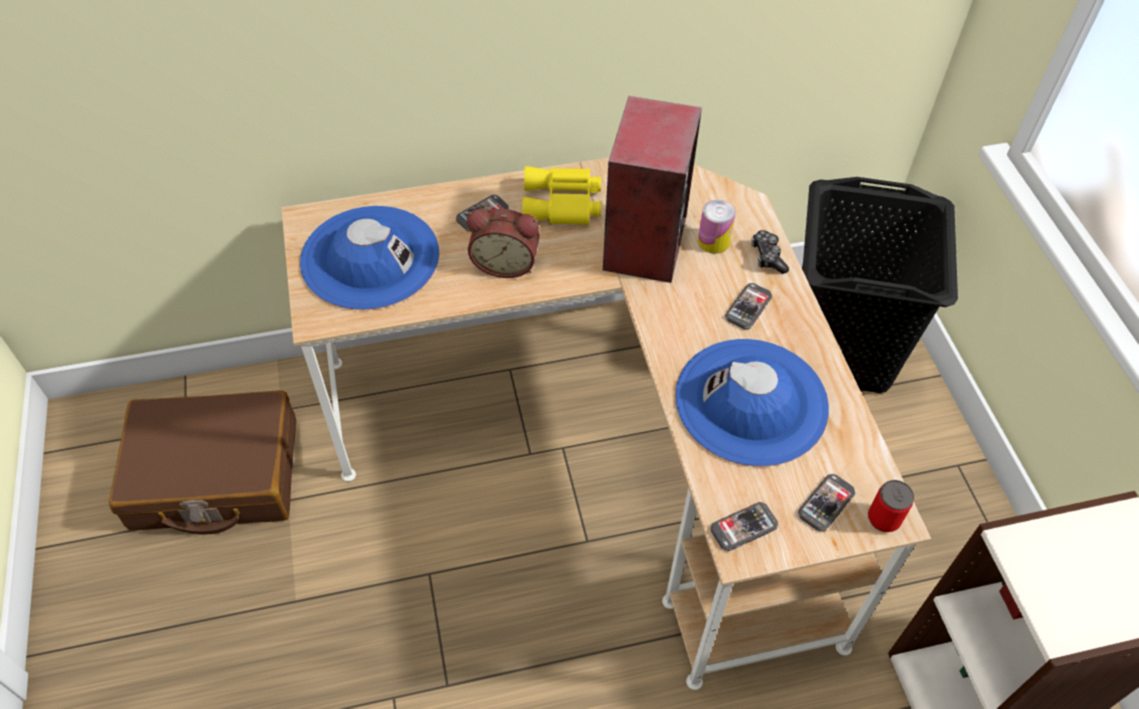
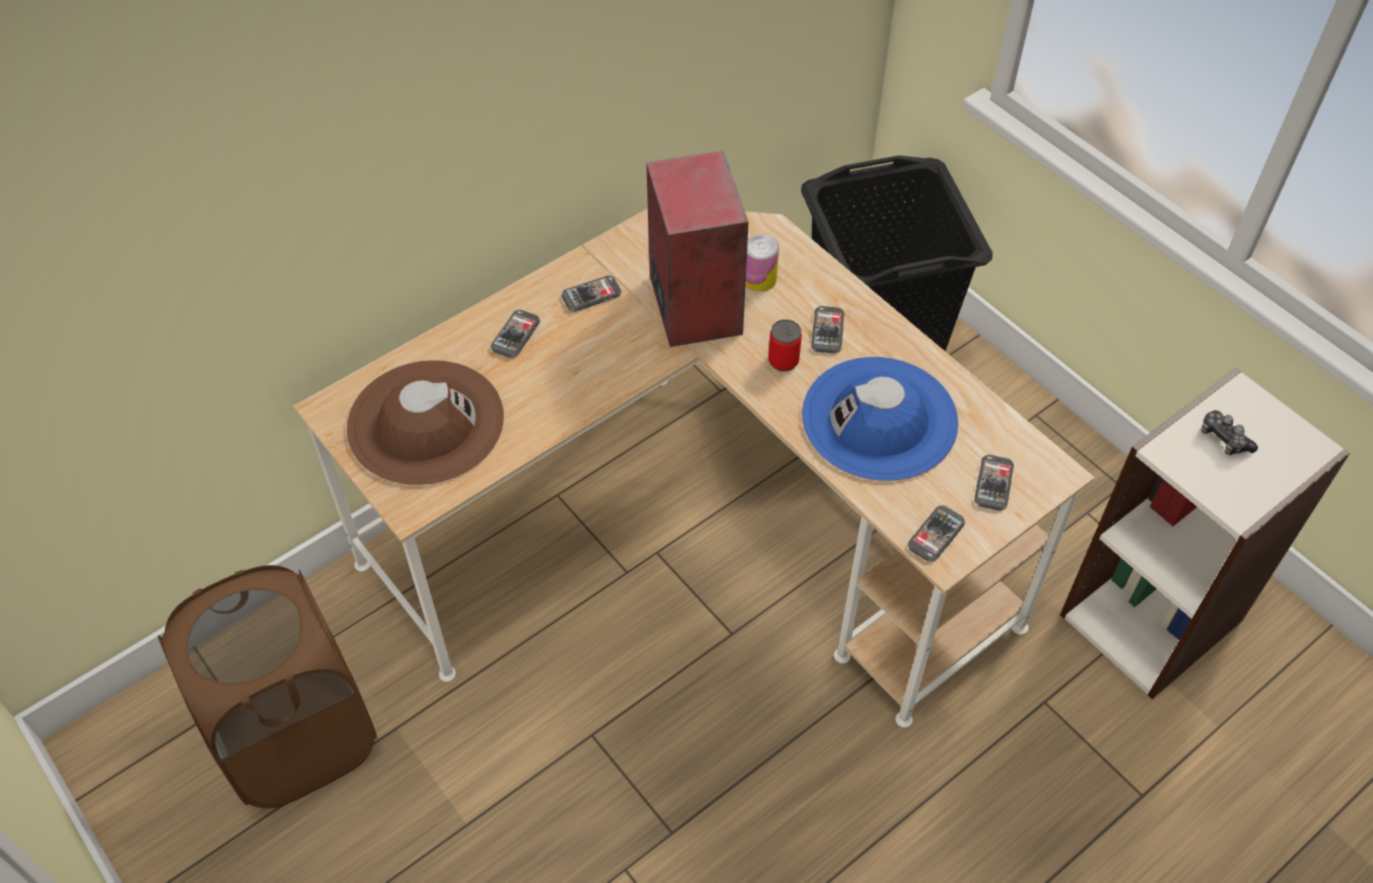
camera: 25 degrees left, 0 degrees up
(215, 475) = (298, 737): brown suitcase -> brown laundry basket
(370, 257) = (425, 422): blue hat -> brown hat
(506, 263) = (570, 375): alarm clock -> none
(563, 204) = (591, 295): yellow binoculars -> phone
(767, 256) = (818, 275): game controller -> game controller (1224, 439)
(883, 518) = (1048, 476): can -> can (783, 361)

